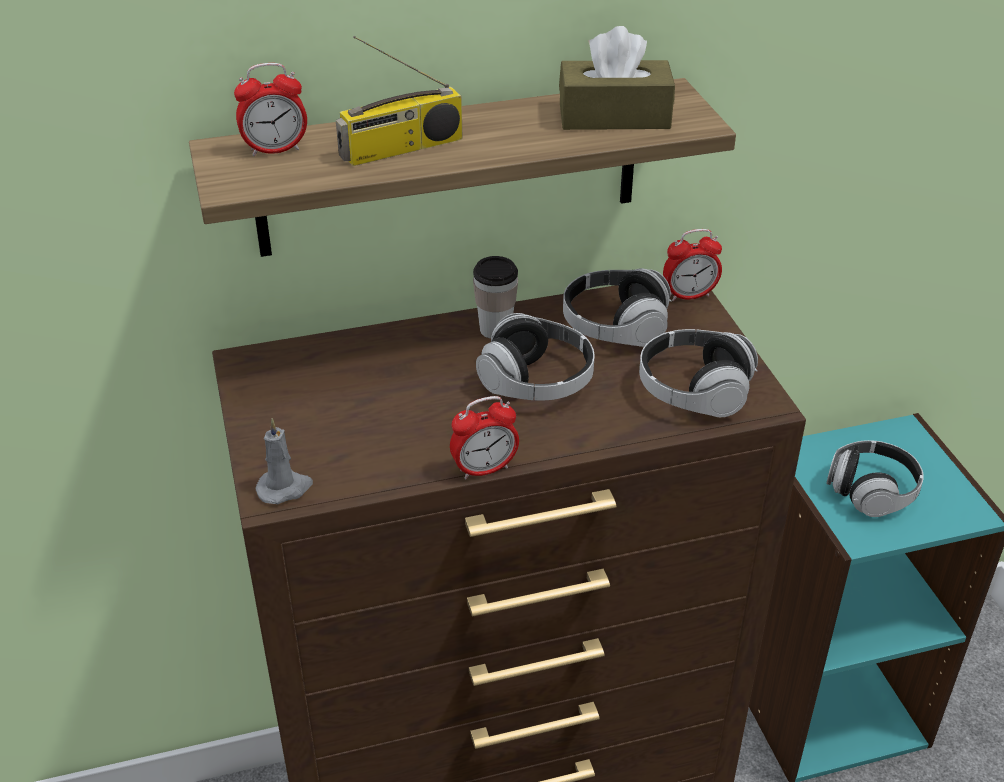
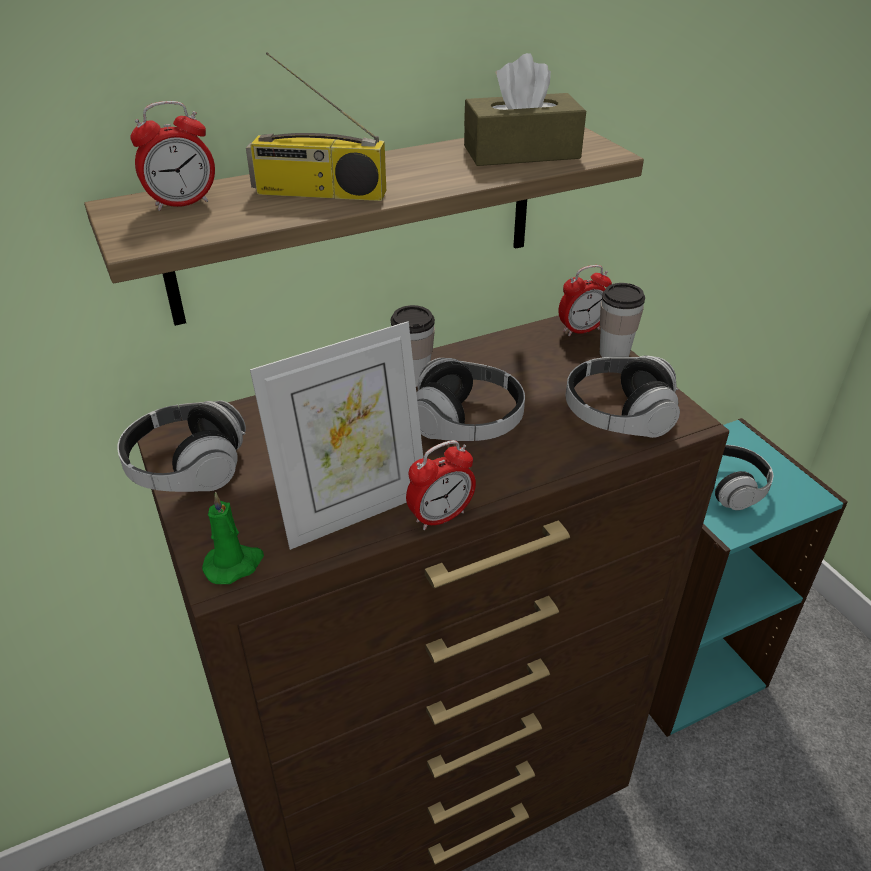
camera: 10 degrees left, 0 degrees up
(285, 488) = (234, 564): grey candle -> green candle
(401, 149) = (318, 193): radio -> radio turned 45 degrees clockwise
(403, 454) = (353, 511): none -> picture frame
(615, 327) = (524, 364): headphones -> headphones (187, 468)
(715, 325) = (614, 353): none -> cup

